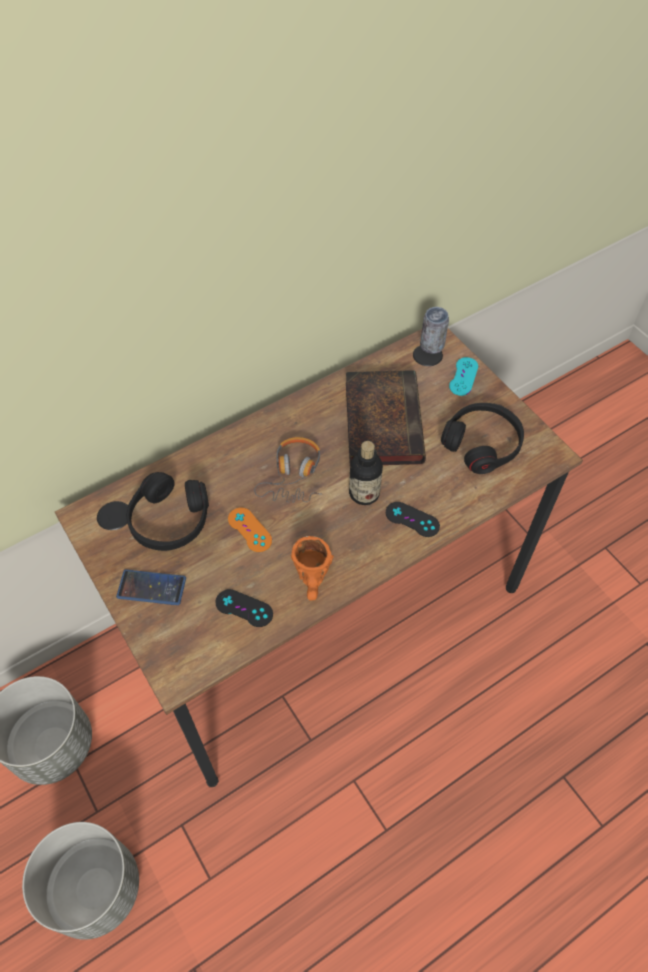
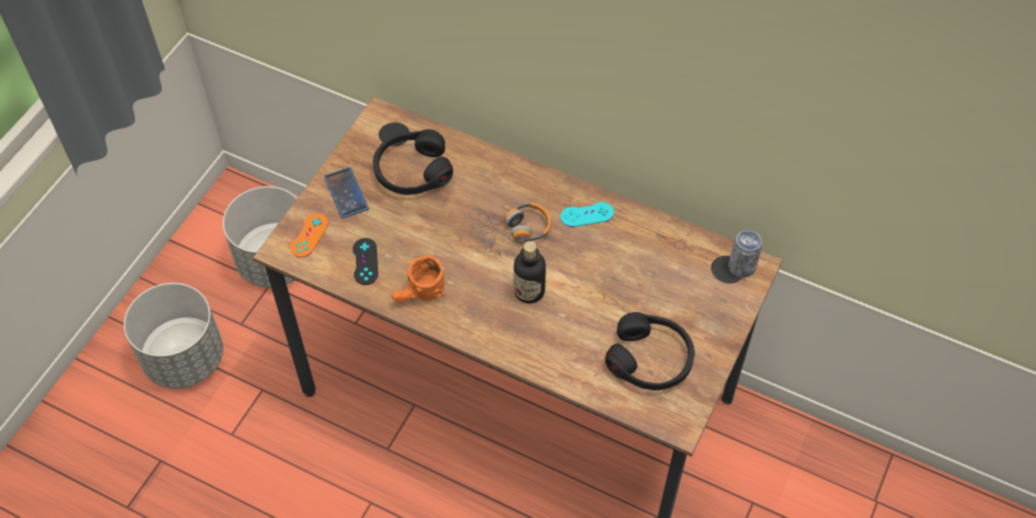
camera: 60 degrees right, 0 degrees up
(249, 530) = (438, 228): orange game controller -> orange game controller (309, 235)
(381, 420) = (619, 267): book -> none
(412, 519) = (526, 340): black game controller -> none
(463, 376) = (721, 310): turquoise game controller -> turquoise game controller (587, 215)

